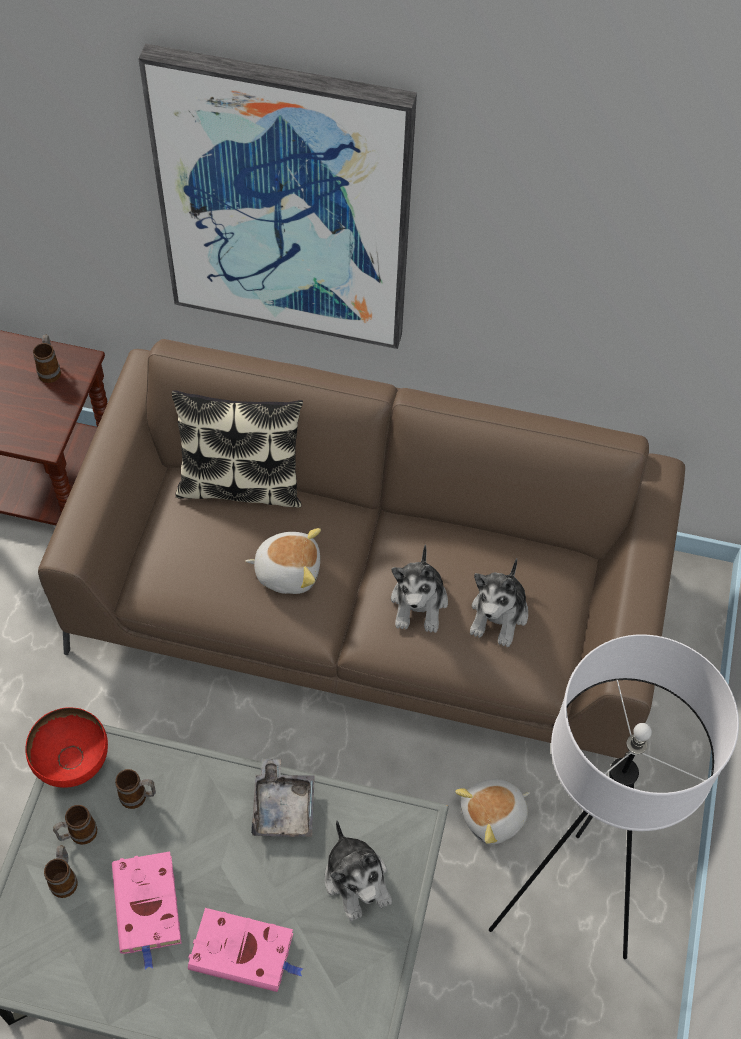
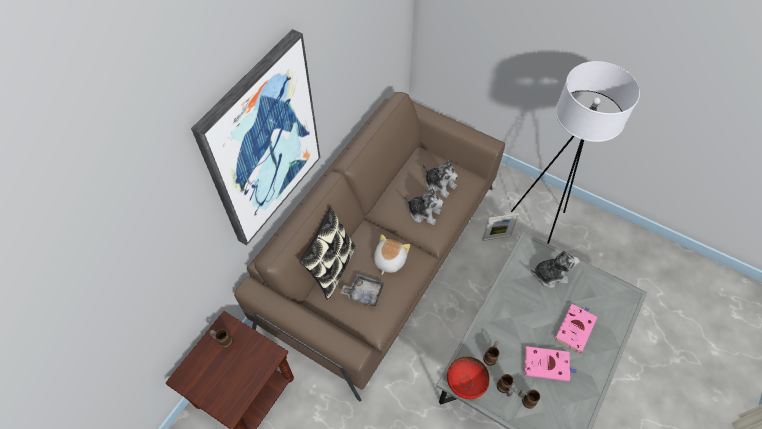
camera: 70 degrees left, 0 degrees up
(283, 806) = (510, 294): grey tray -> grey tray (364, 292)
(494, 817) = (496, 237): plush toy -> picture frame

